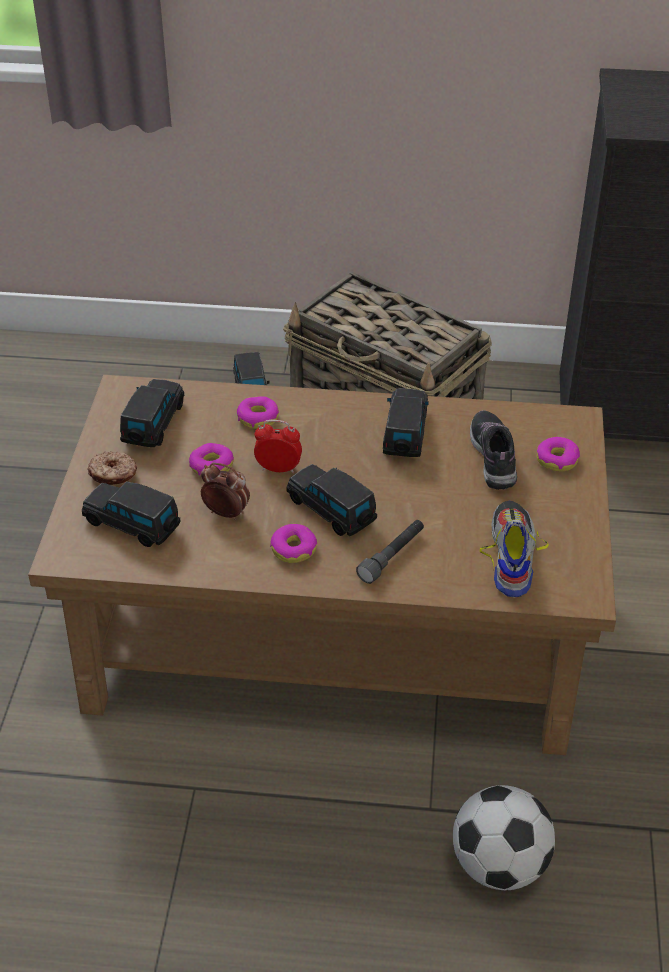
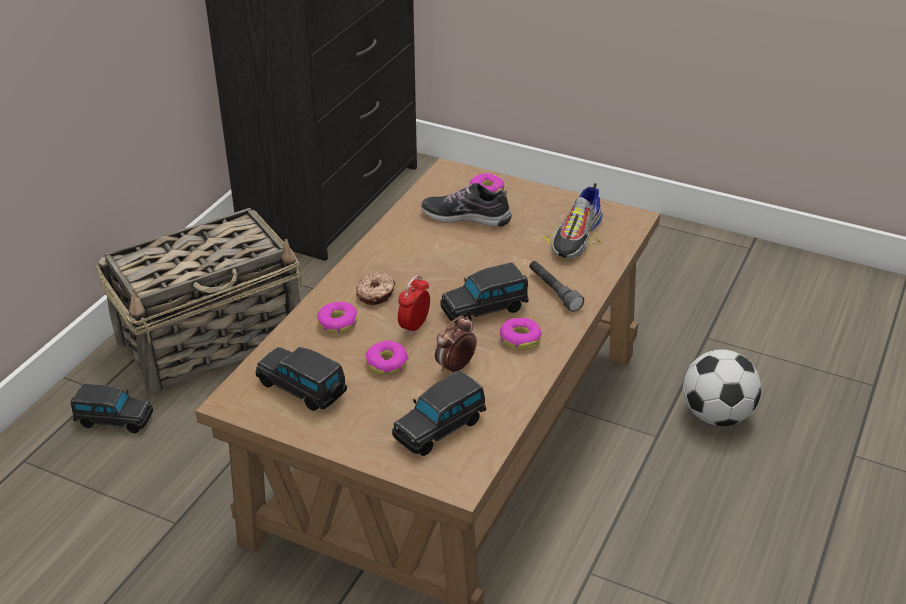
camera: 70 degrees left, 5 degrees down
(113, 474) = (360, 429): donut -> donut (376, 294)
(405, 435) = (413, 251): black toy car -> none
(511, 553) = (576, 237): shoe -> shoe turned 90 degrees counterclockwise

